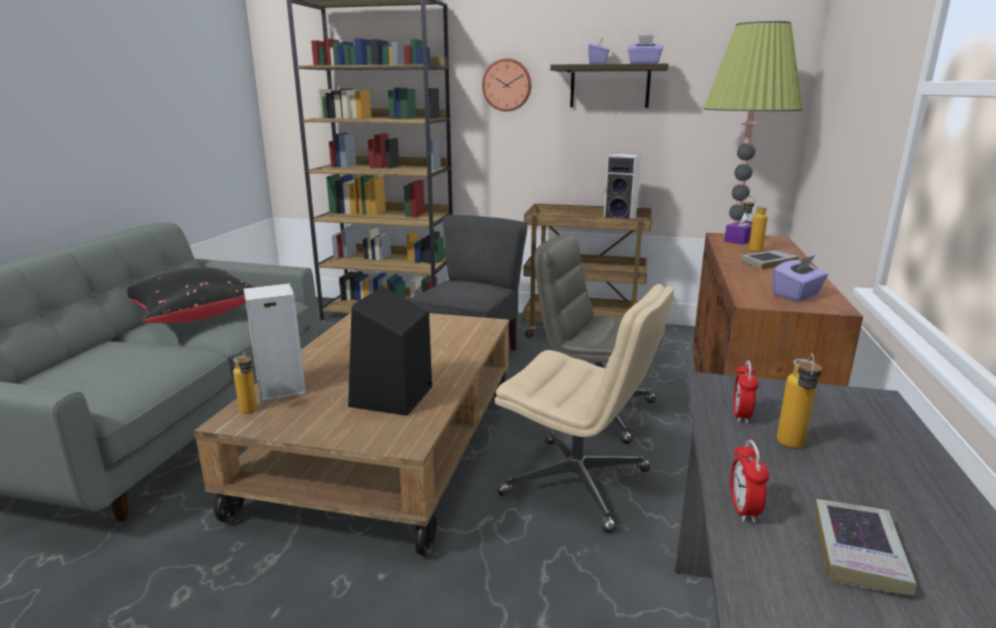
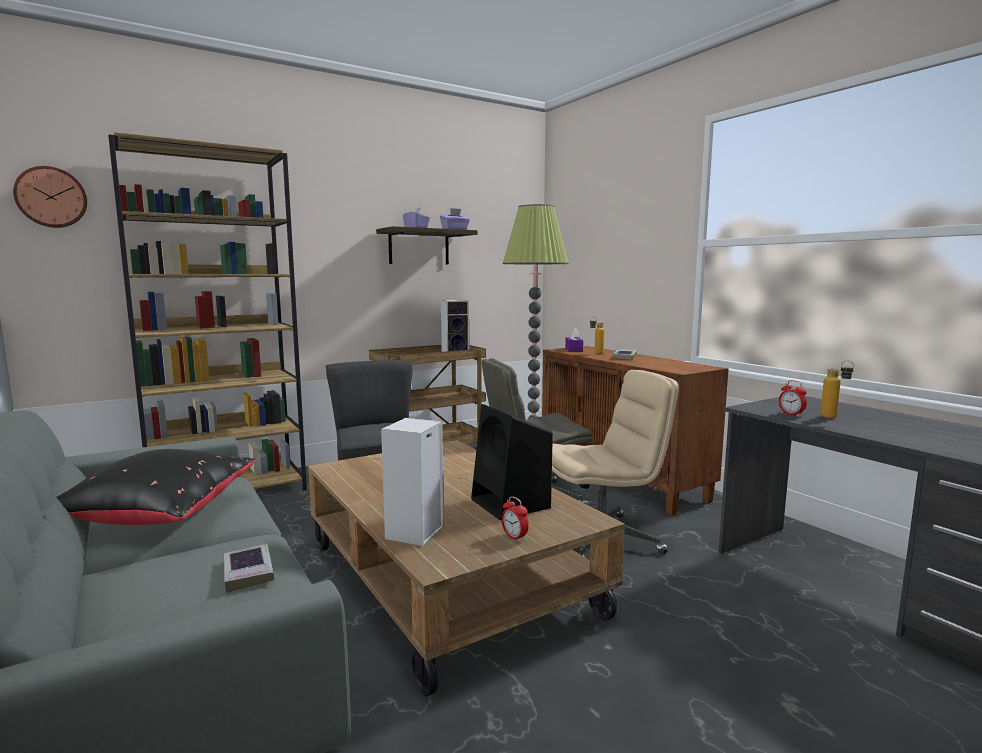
camera: 45 degrees left, 10 degrees down
(250, 413) = (437, 555): bottle -> none
(507, 85) = (332, 244): wall clock -> wall clock (51, 197)
(743, 510) = (886, 437): alarm clock -> alarm clock (514, 537)
(797, 295) = (682, 366): purple tissue box -> none
(858, 552) = (932, 435): book -> book (248, 572)

